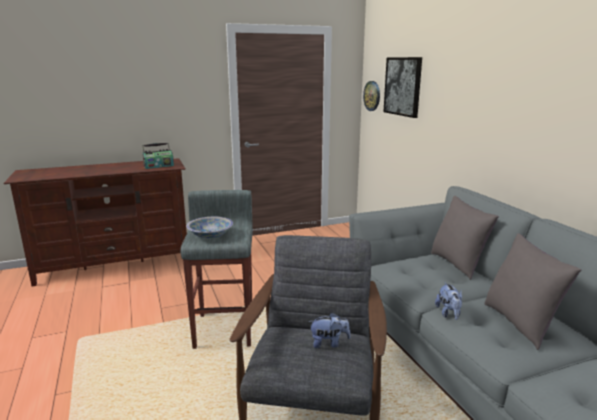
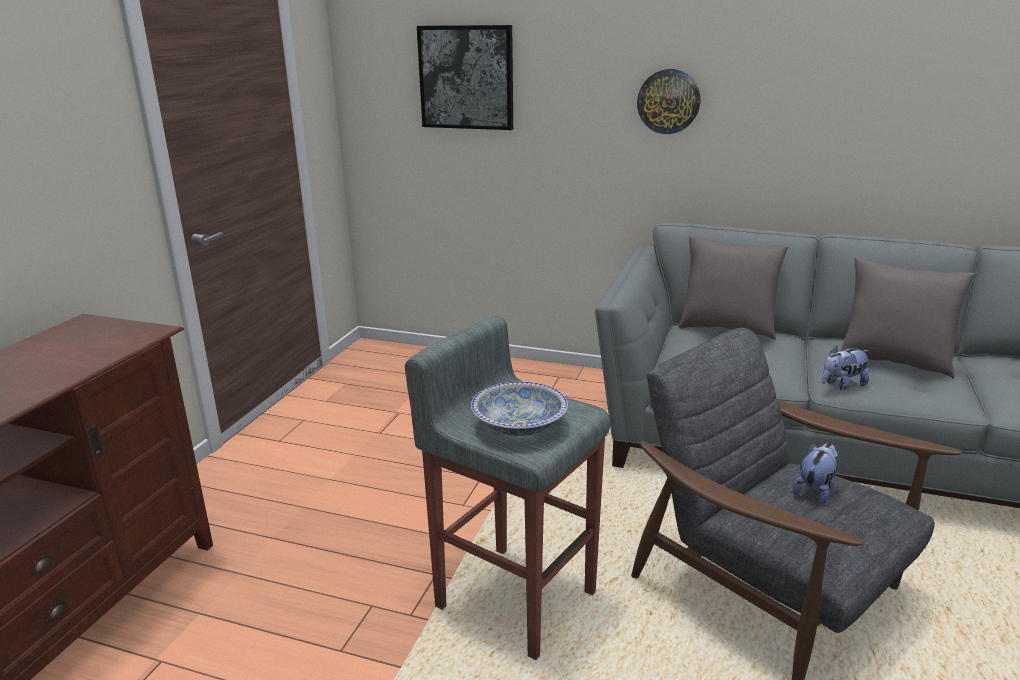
camera: 50 degrees left, 5 degrees up
(158, 166) = (103, 344): radio -> none
(372, 96) = (374, 99): wall clock -> wall clock (668, 101)
(448, 314) = (842, 385): plush toy -> plush toy turned 120 degrees clockwise

